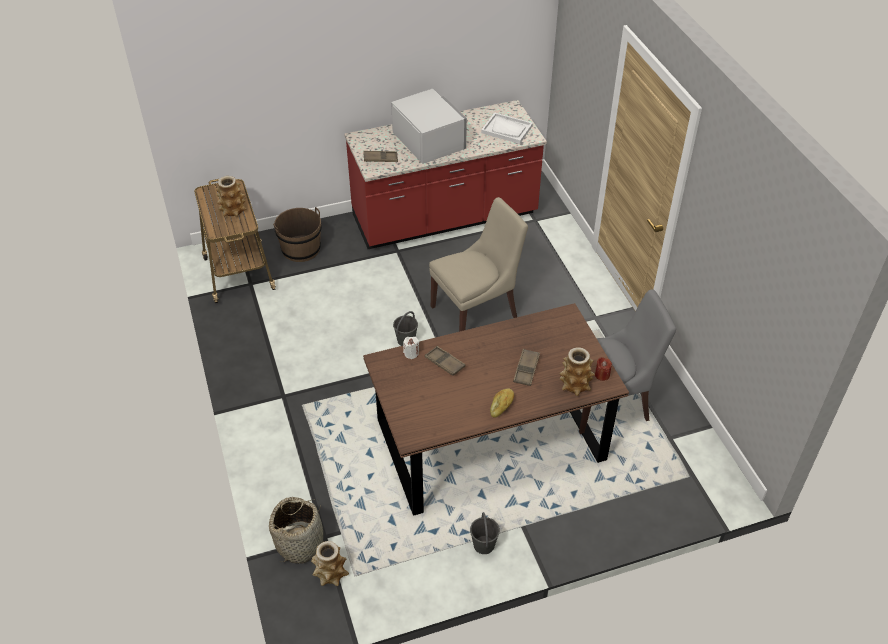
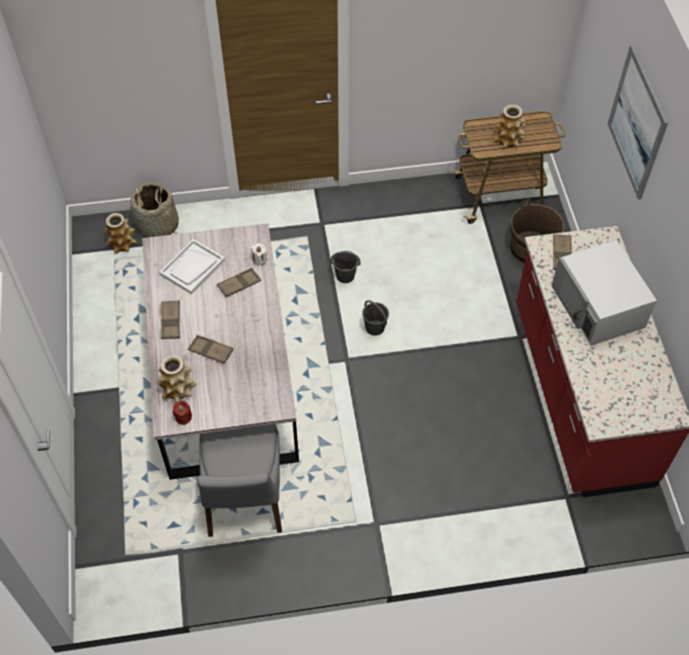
camera: 100 degrees right, 10 degrees up
(312, 54) = (637, 123): none -> picture
(428, 140) = (598, 306): white microwave -> white microwave turned 90 degrees clockwise
(476, 311) = (408, 400): beige chair -> none
(484, 544) = (111, 354): grey bucket -> grey bucket (345, 276)
(490, 441) = (223, 380): brown dining table -> grey dining table
(502, 406) = (171, 321): bread -> brown tray
(507, 129) = (618, 397): white tray -> white tray (192, 268)

